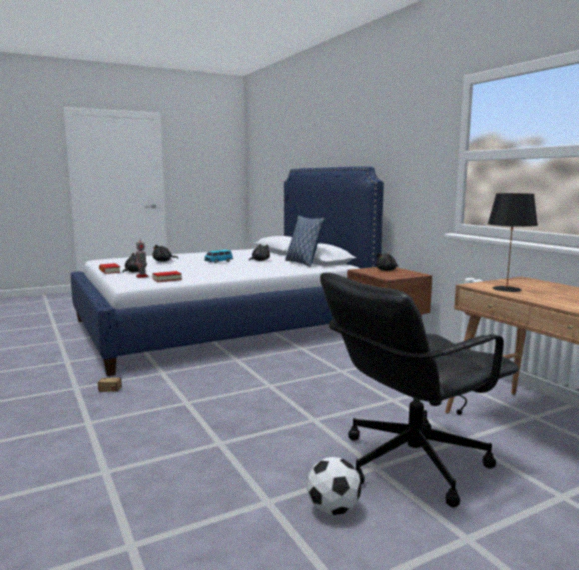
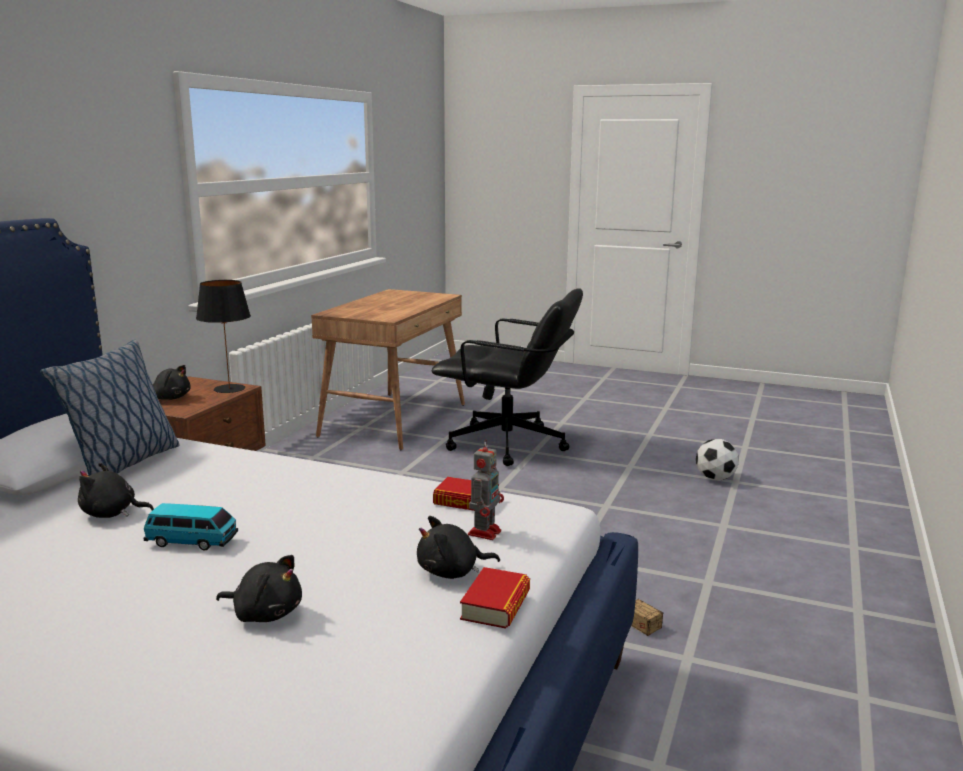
camera: 130 degrees left, 5 degrees up
(333, 509) = (600, 450): football -> football (715, 478)
(507, 289) = (391, 312): black table lamp -> black table lamp (229, 388)

